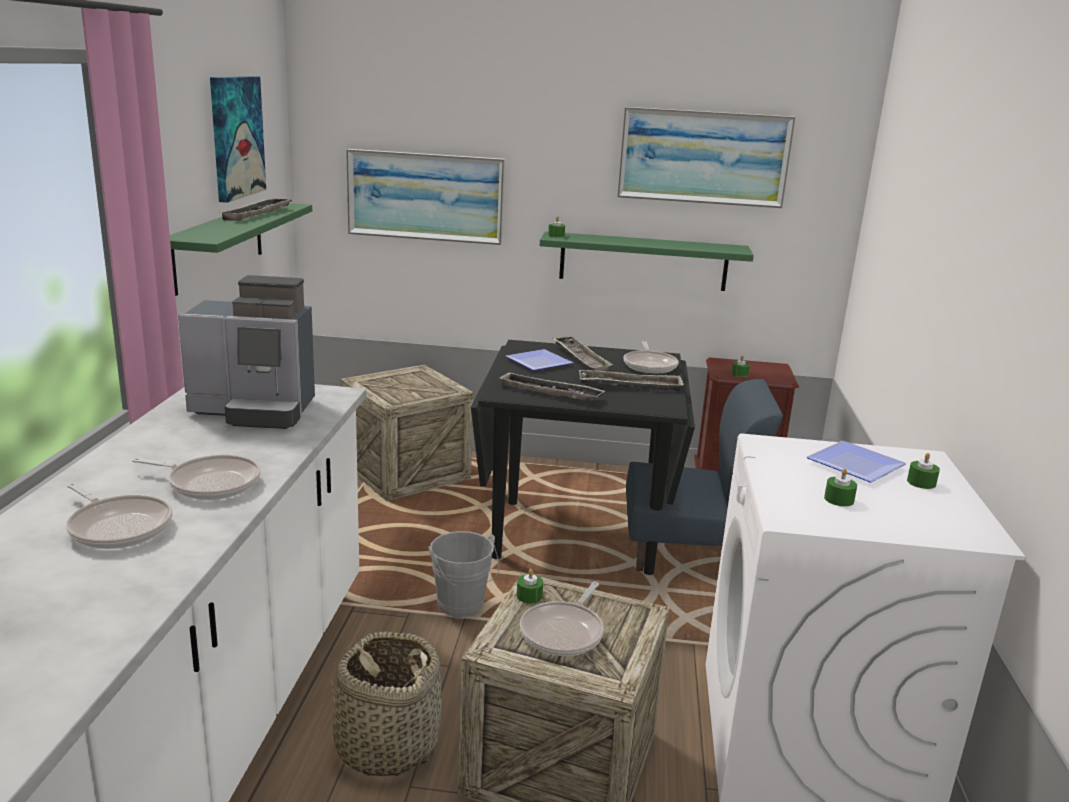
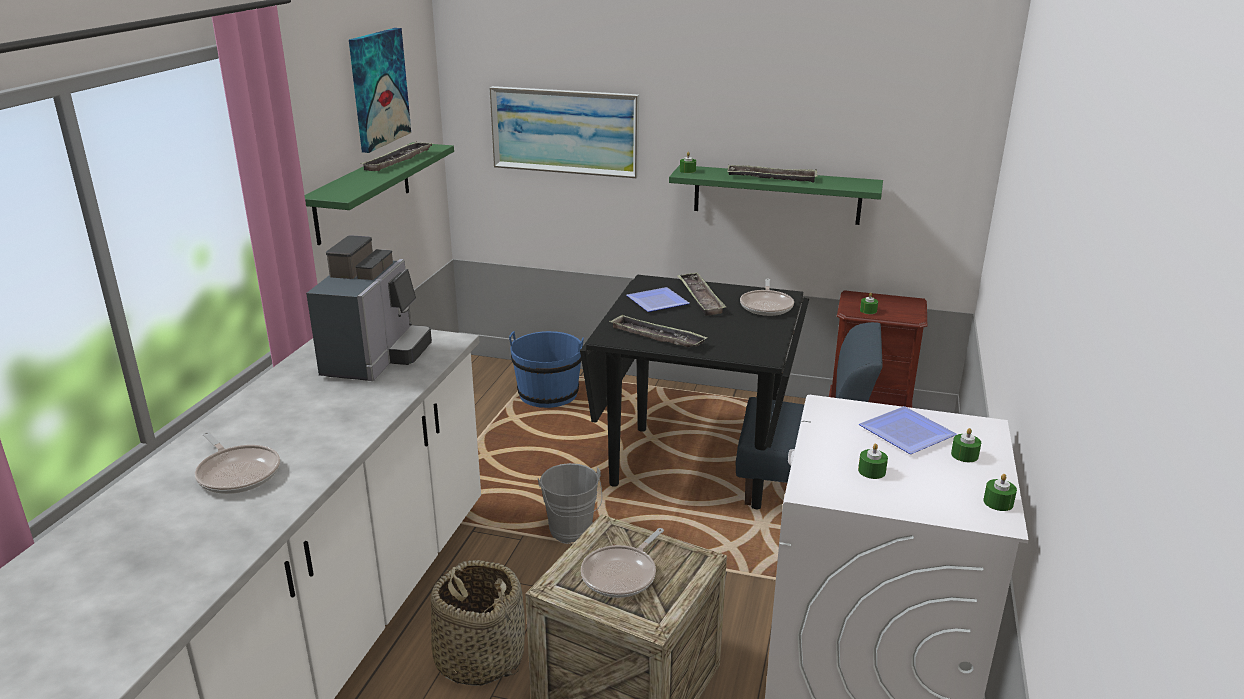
camera: 10 degrees right, 5 degrees up
(210, 483) = (319, 433): frying pan -> none
(256, 410) = (376, 358): coffee machine -> coffee machine turned 90 degrees counterclockwise
(406, 473) = (548, 395): crate -> blue bucket
(529, 596) = (600, 537): green candle -> green candle (998, 502)
(630, 386) = (738, 330): tray -> tray (771, 178)
(703, 157) = (835, 91): picture -> none

